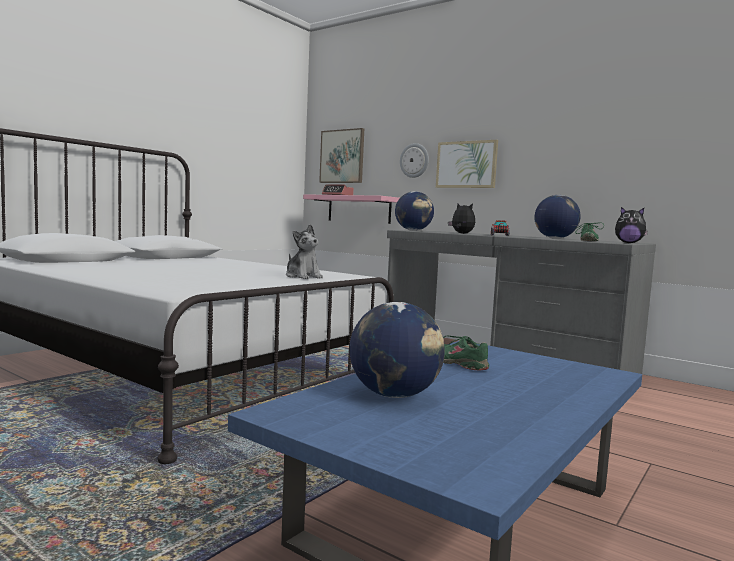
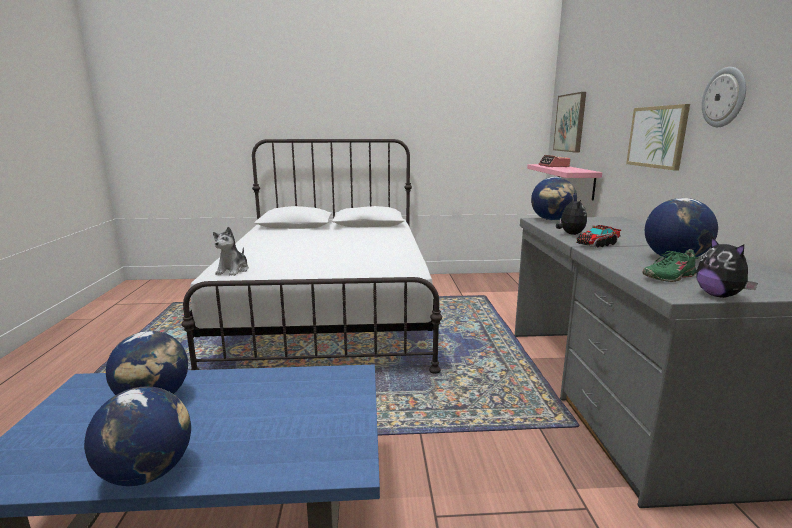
camera: 50 degrees right, 10 degrees up
(303, 277) = (358, 266): plush toy -> plush toy (233, 270)
(414, 160) = (616, 129): wall clock -> wall clock (724, 97)
(459, 364) = (279, 390): green shoe -> none
(551, 416) = (147, 472): none -> globe

